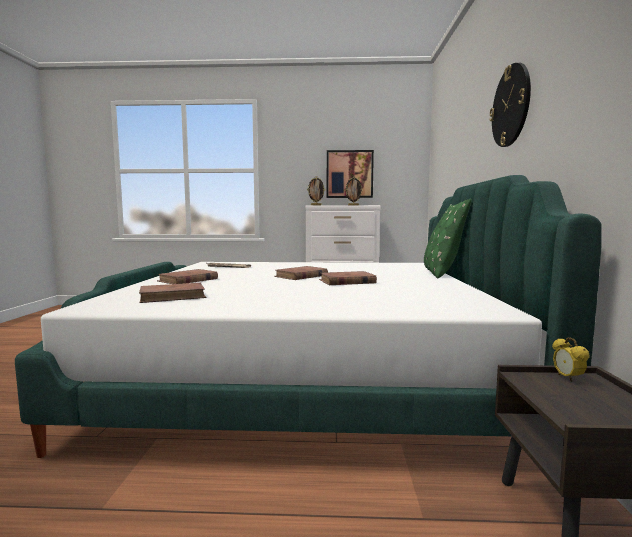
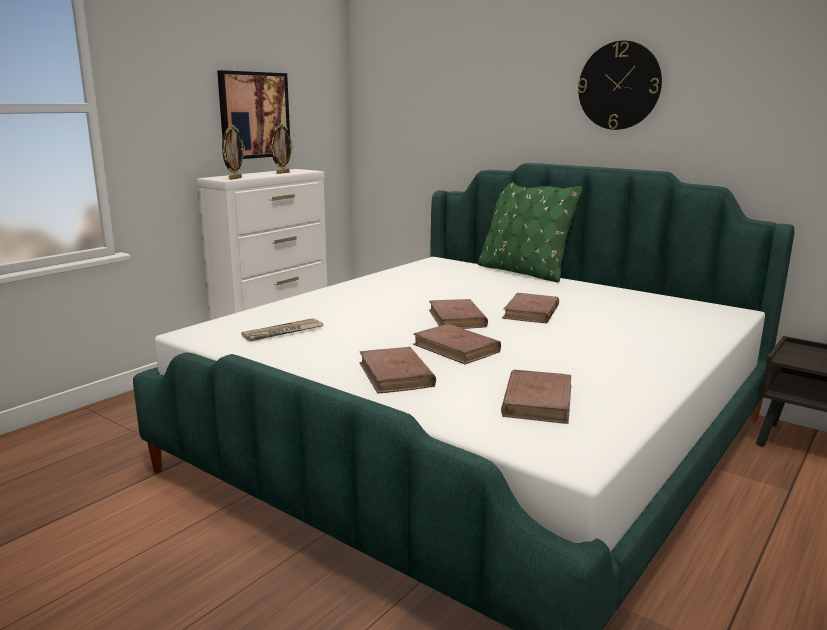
camera: 55 degrees left, 10 degrees up
(245, 281) = (456, 348): none -> brown book
(567, 378) = (793, 350): alarm clock -> none

